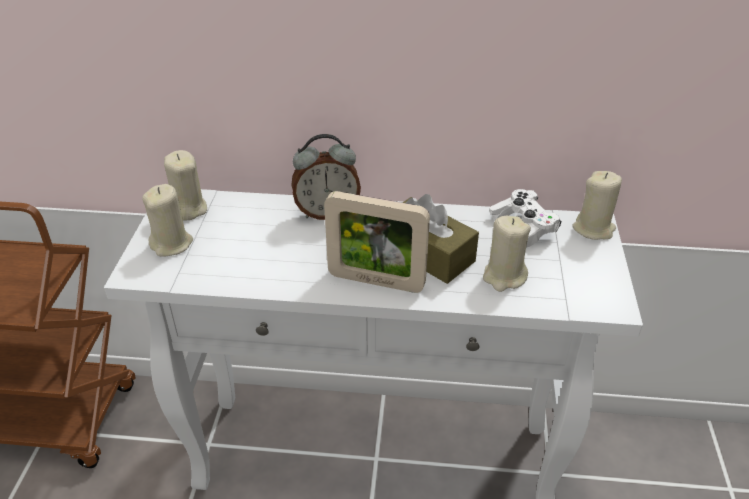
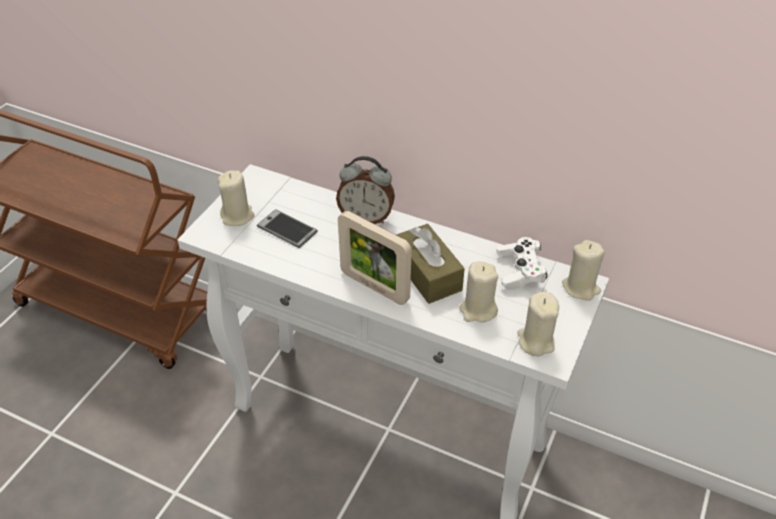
camera: 20 degrees right, 5 degrees up
(188, 209) = (261, 189): beige candle -> beige candle (535, 341)
(240, 244) = (287, 229): none -> phone

